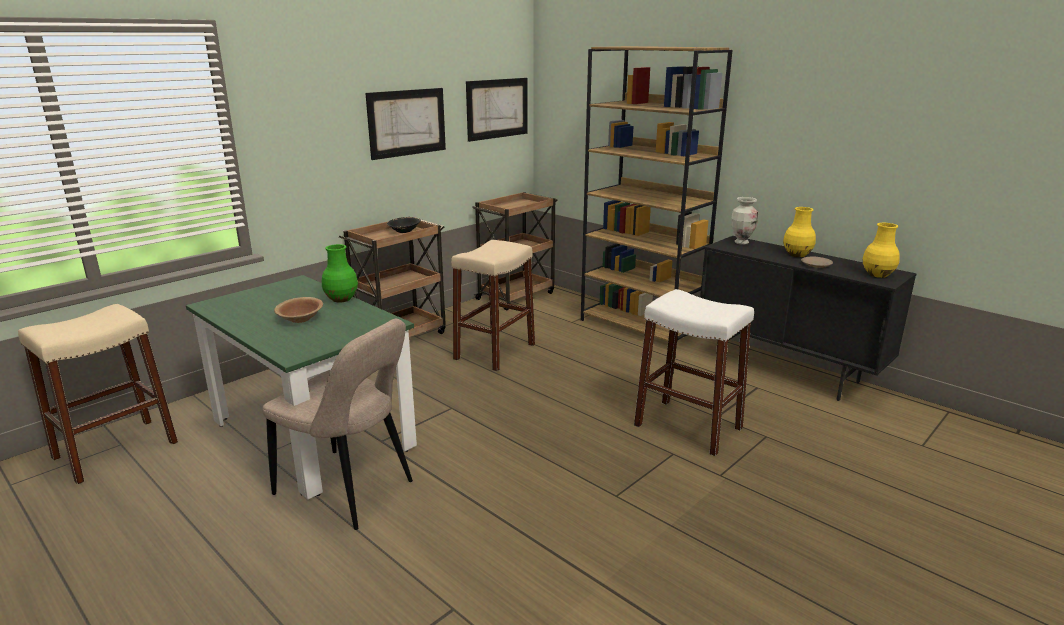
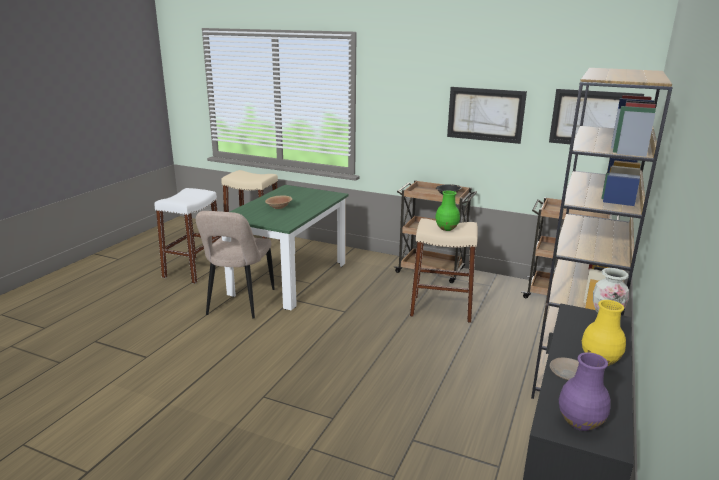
camera: 70 degrees right, 0 degrees up
(341, 299) = (315, 208): green vase -> green vase (446, 228)
(687, 427) = (382, 422): white stool -> white stool (194, 270)
(877, 274) = (581, 422): yellow vase -> purple vase

